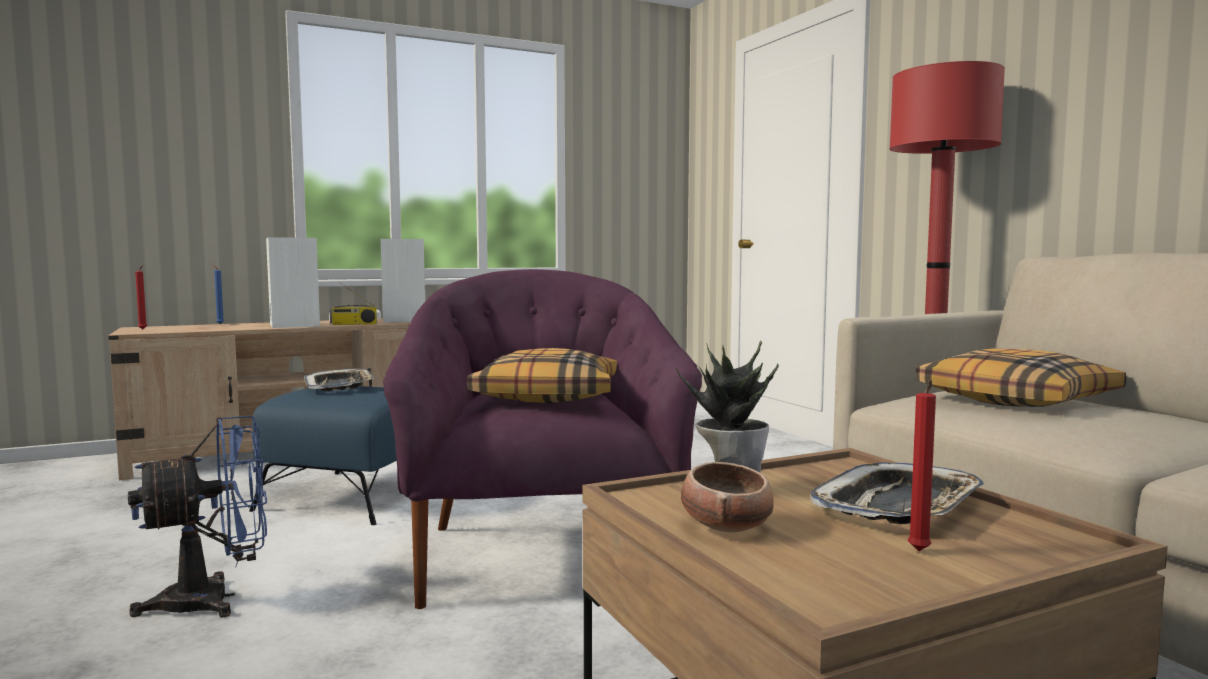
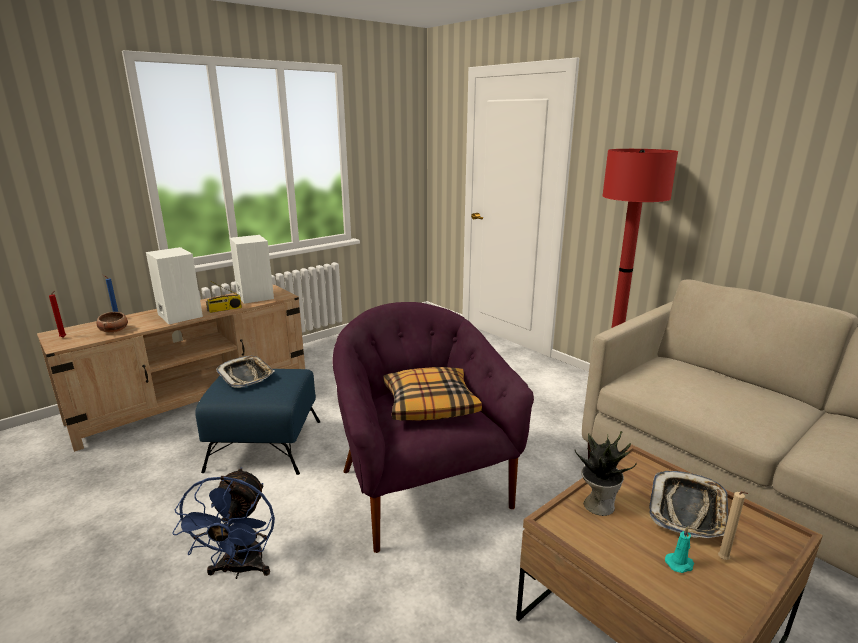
camera: 15 degrees left, 15 degrees up
(214, 599) = (240, 569): blue fan -> blue fan turned 135 degrees clockwise
(726, 526) = (622, 551): bowl -> bowl (114, 330)
(824, 546) = (680, 564): none -> turquoise candle
(919, 552) = (724, 560): red candle -> beige candle
(1017, 399) = (692, 382): pillow -> none

